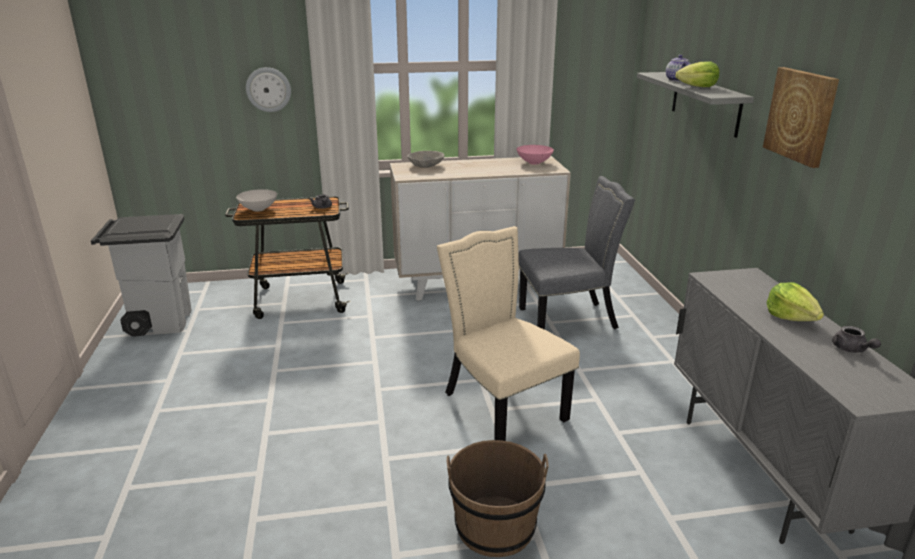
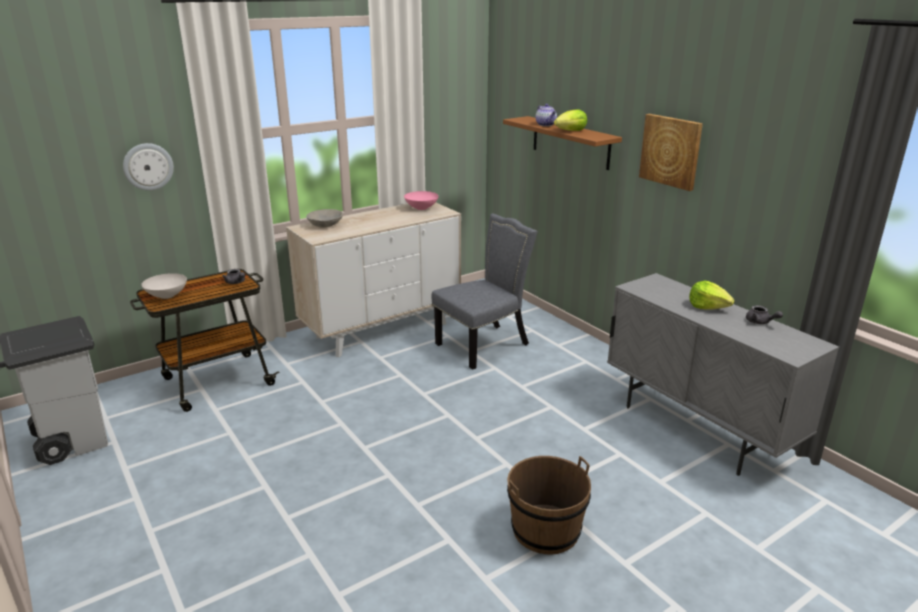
camera: 25 degrees left, 0 degrees up
(503, 409) = (485, 435): beige chair -> none
(705, 103) = (570, 142): grey shelf -> brown shelf

